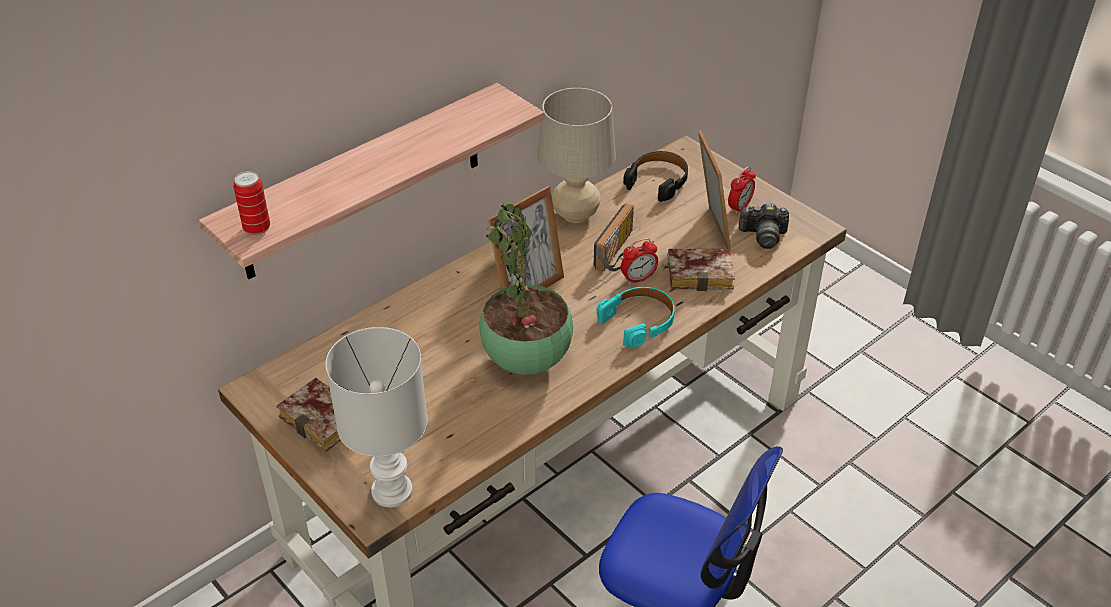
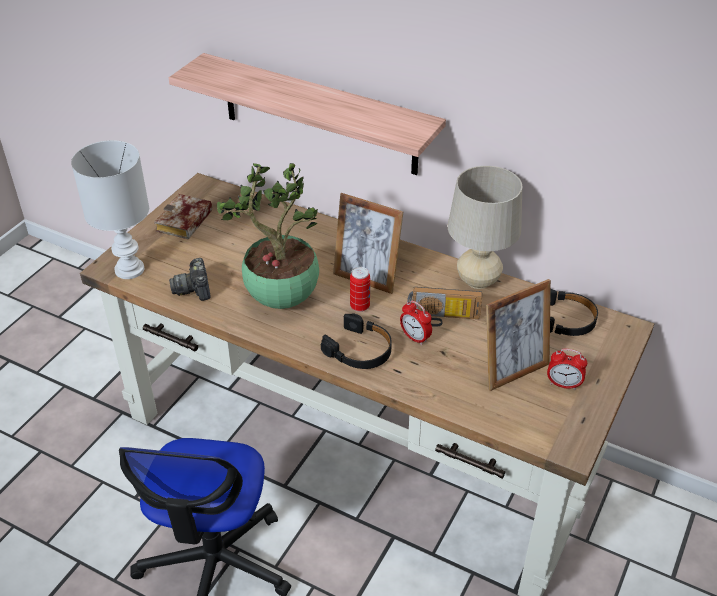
camera: 70 degrees right, 0 degrees up
(257, 228) = (201, 73): can -> can (360, 306)
(639, 321) = (359, 350): turquoise headphones -> black headphones
(702, 273) = (447, 377): book -> none
(763, 235) = (530, 410): camera -> camera (194, 289)

